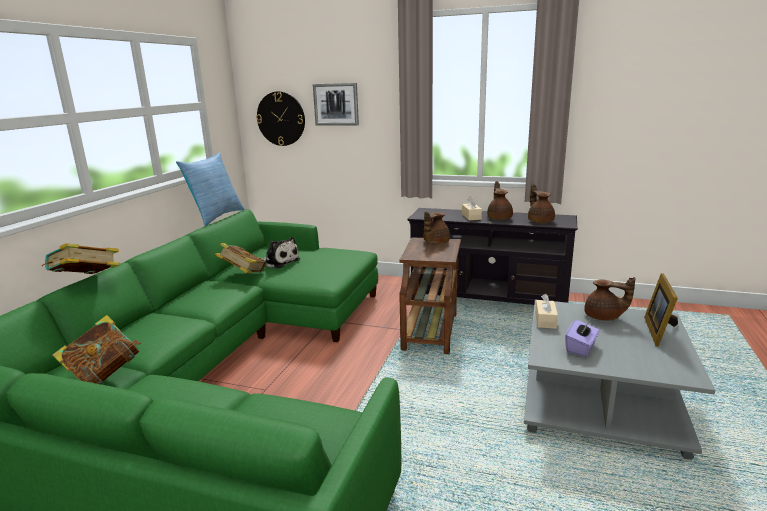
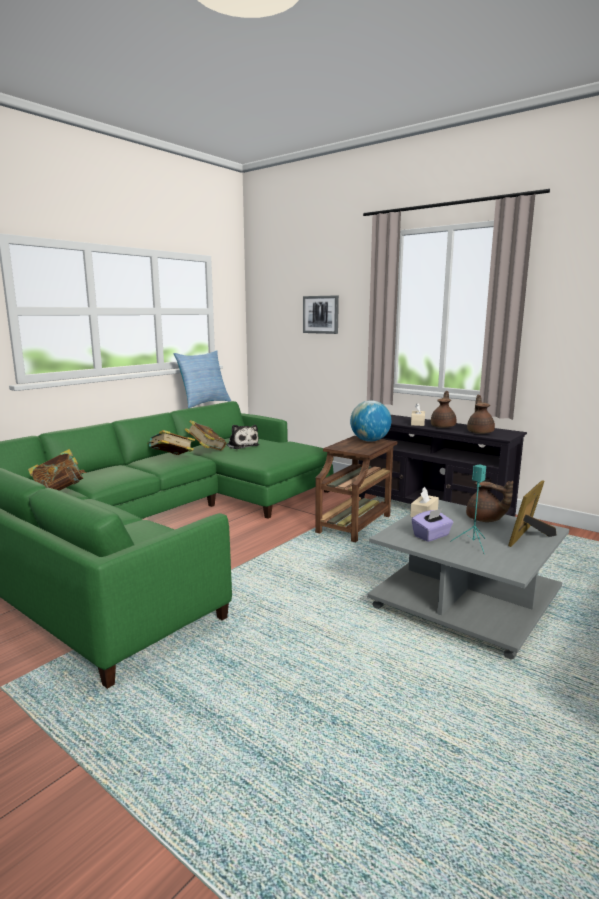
camera: 20 degrees right, 5 degrees down
(86, 281) = (74, 429): book -> book (171, 458)
(281, 118) = (277, 326): wall clock -> none
(435, 242) = (369, 441): brown teapot -> globe
(626, 351) = (473, 544): none -> turquoise speaker

